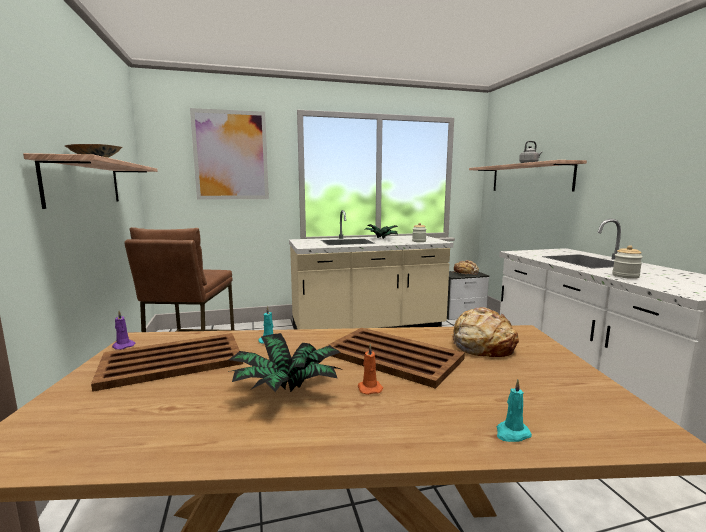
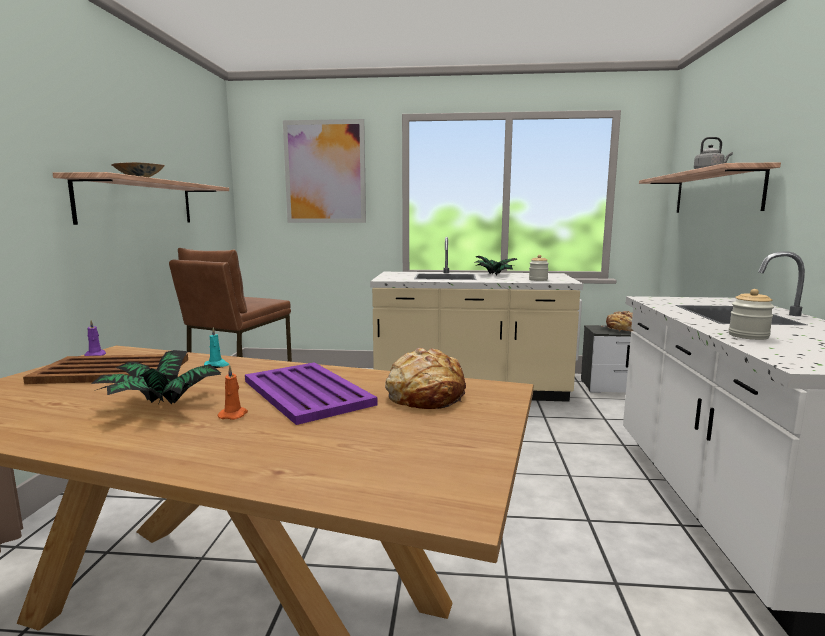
camera: 20 degrees right, 0 degrees up
(391, 356) = (306, 392): brown tray -> purple tray
(512, 433) = (296, 473): turquoise candle -> none

